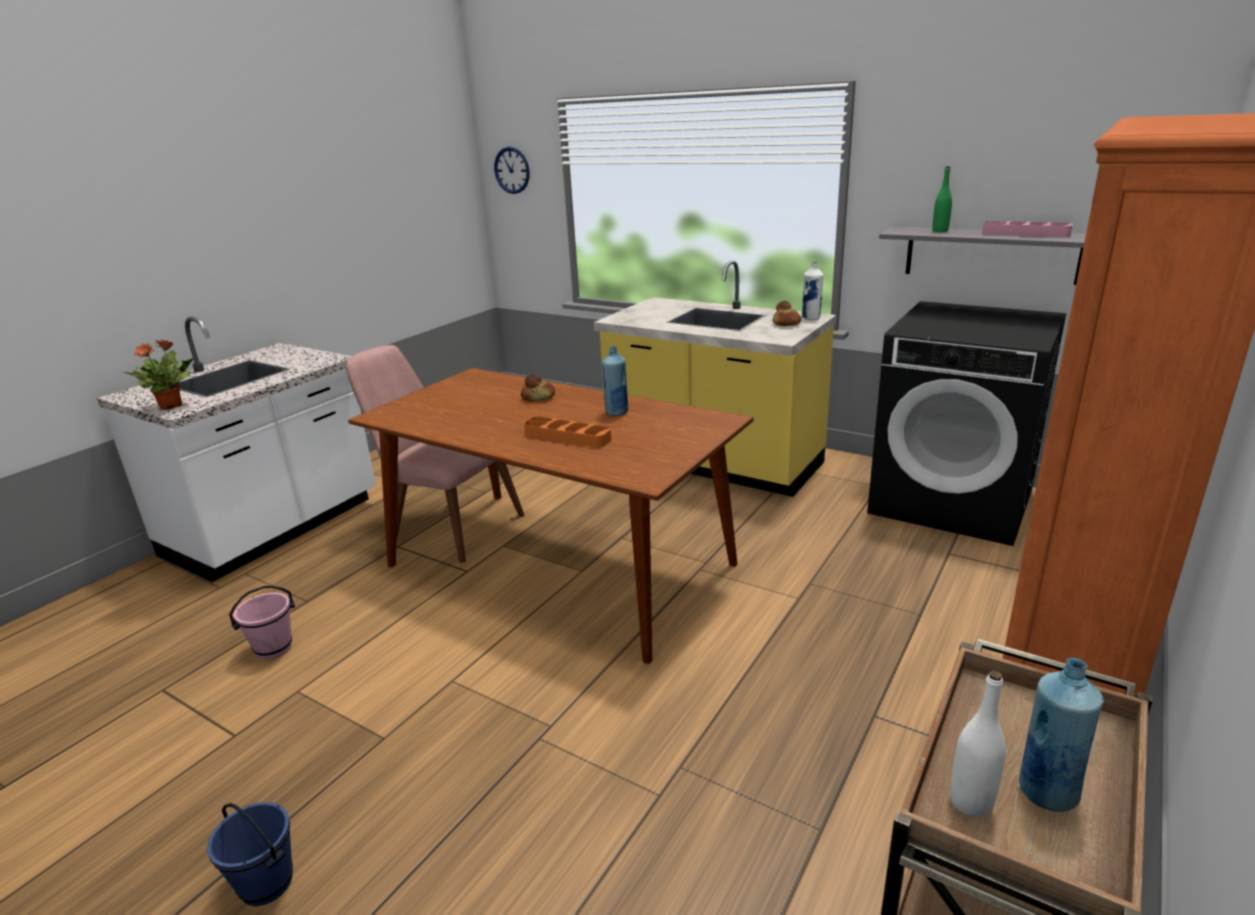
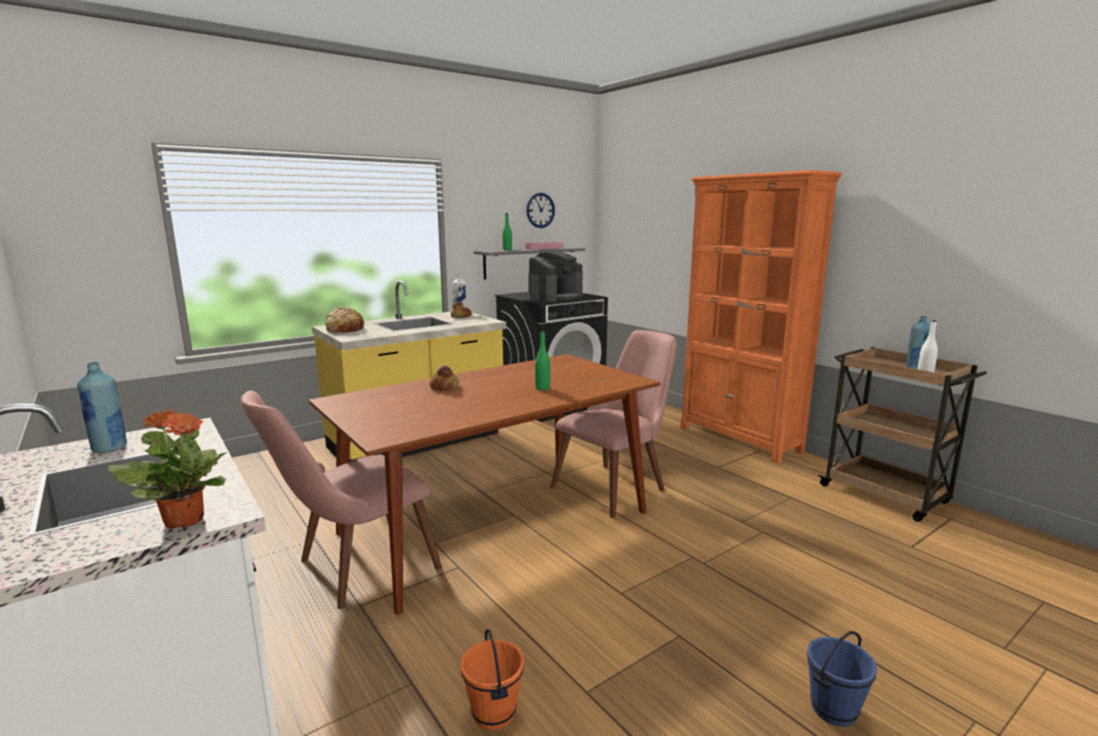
camera: 70 degrees left, 10 degrees down
(274, 649) = (494, 713): pink bucket -> orange bucket
(512, 170) = (72, 218): wall clock -> wall clock (540, 210)
(567, 437) = (542, 388): orange tray -> green bottle
(616, 412) = (514, 374): blue bottle -> blue bottle (109, 448)
(652, 308) = (345, 329): none -> bread
(715, 623) = (617, 484): none -> pink chair
(967, 327) = (555, 297): none -> coffee machine

